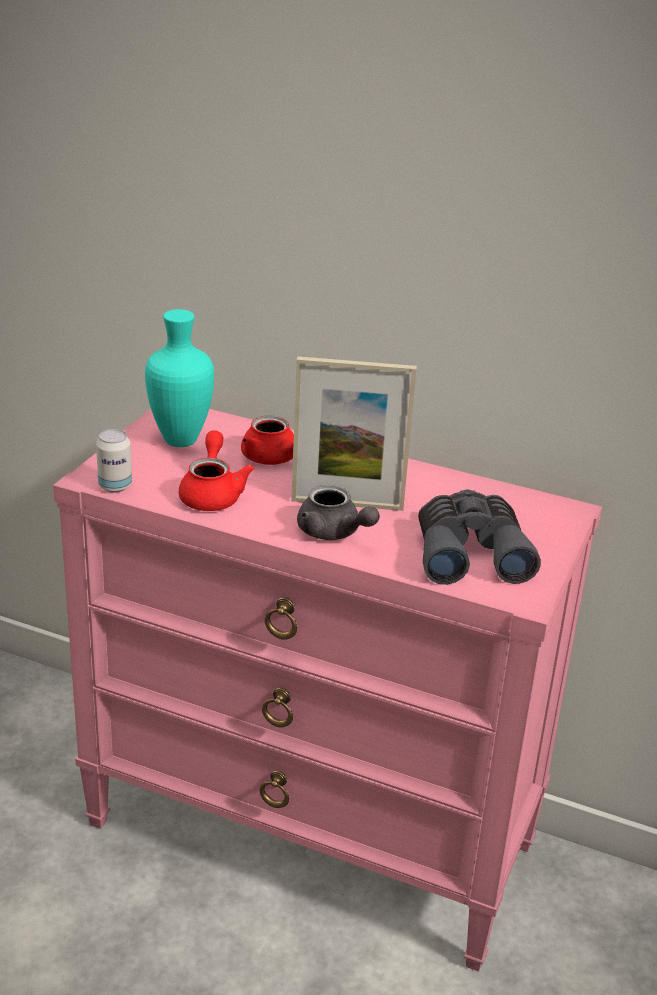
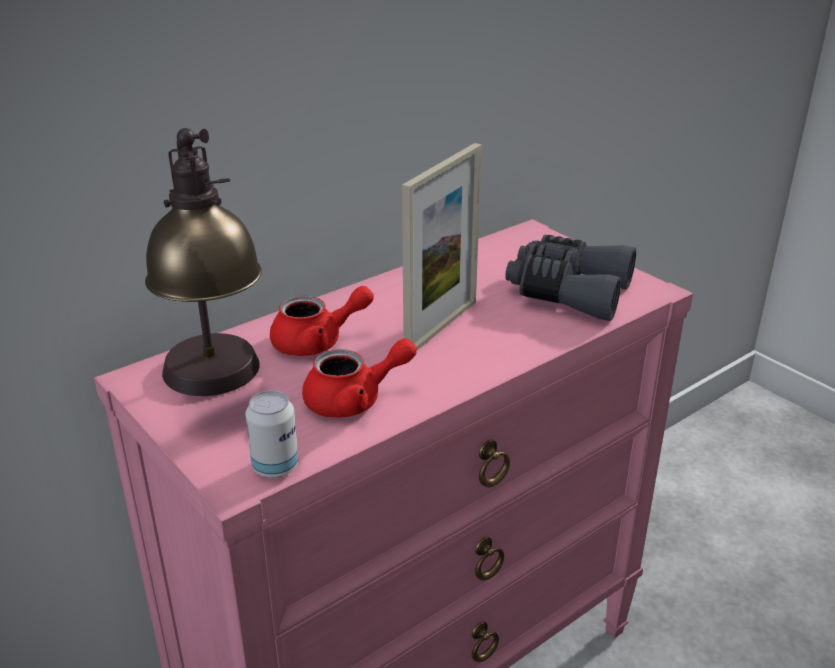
camera: 60 degrees left, 0 degrees up
(183, 440) = (217, 389): turquoise vase -> table lamp
(212, 494) = (354, 400): red teapot -> red teapot turned 135 degrees clockwise
(333, 533) = (489, 348): grey teapot -> none

